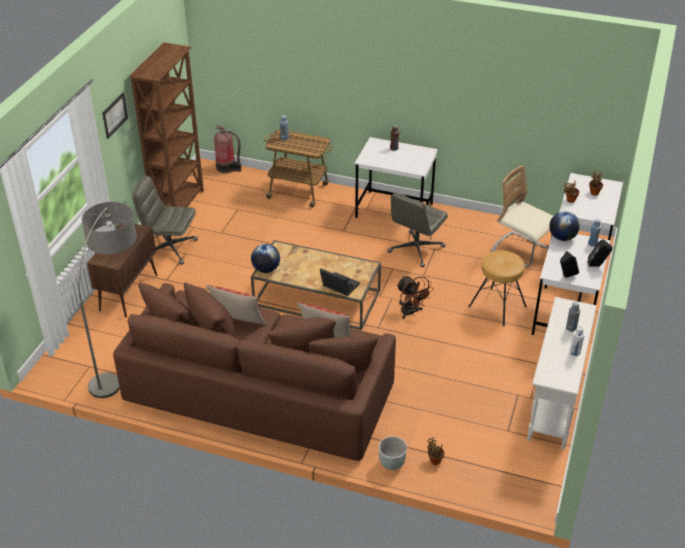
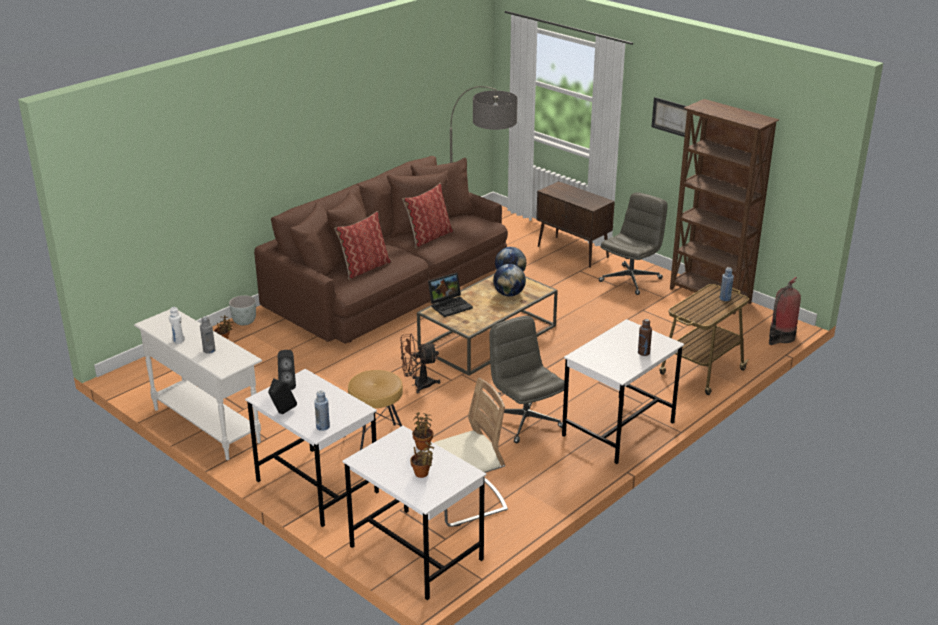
camera: 115 degrees right, 10 degrees down
(562, 237) = (355, 409): globe -> globe (509, 294)

